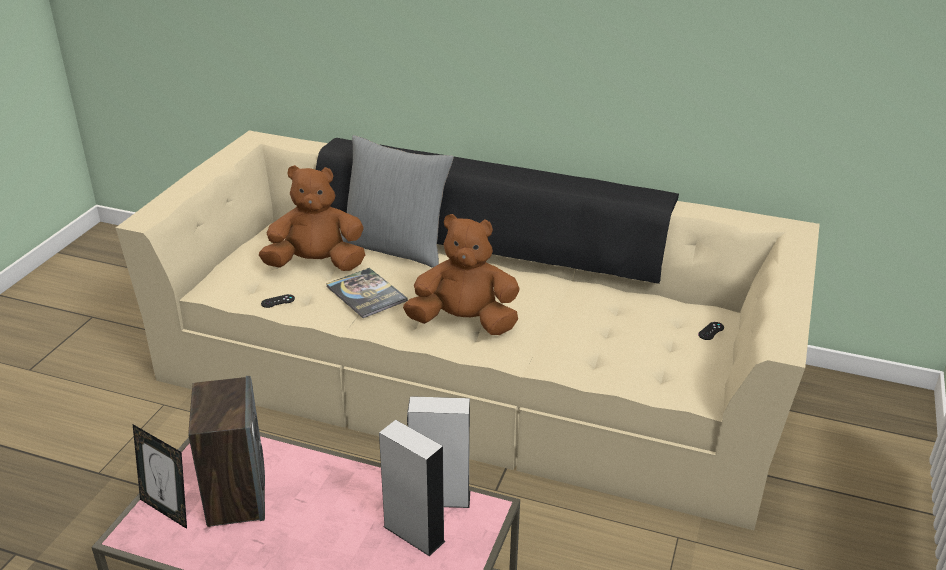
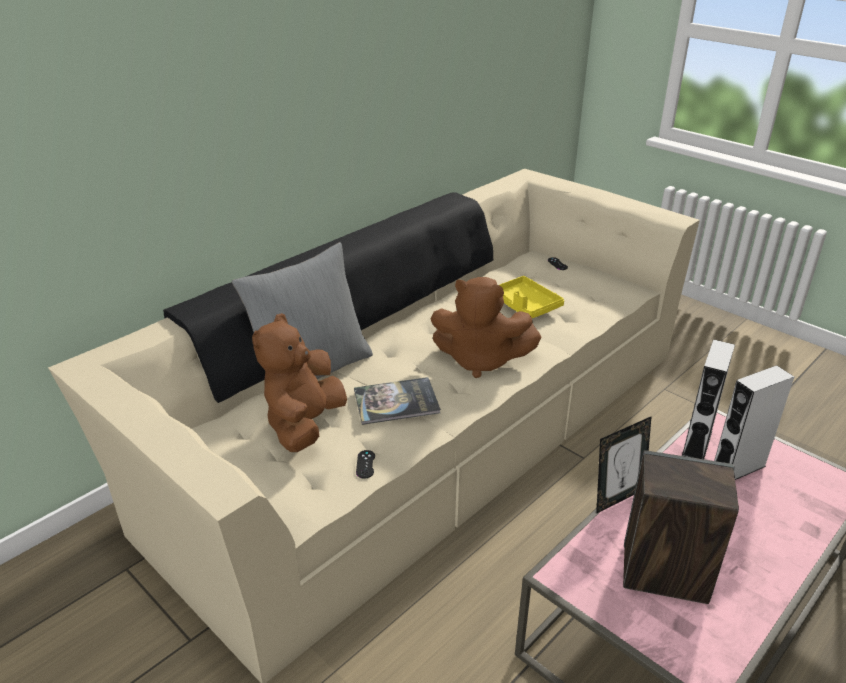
camera: 65 degrees left, 0 degrees up
(167, 510) = (675, 635): picture frame -> picture frame (617, 498)
(464, 322) = (480, 360): brown plush toy -> brown plush toy turned 105 degrees counterclockwise
(588, 326) = (526, 305): none -> yellow tray

